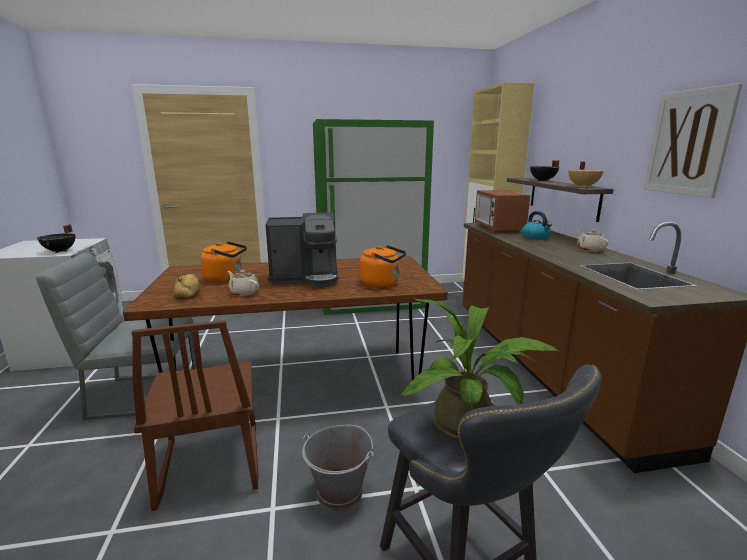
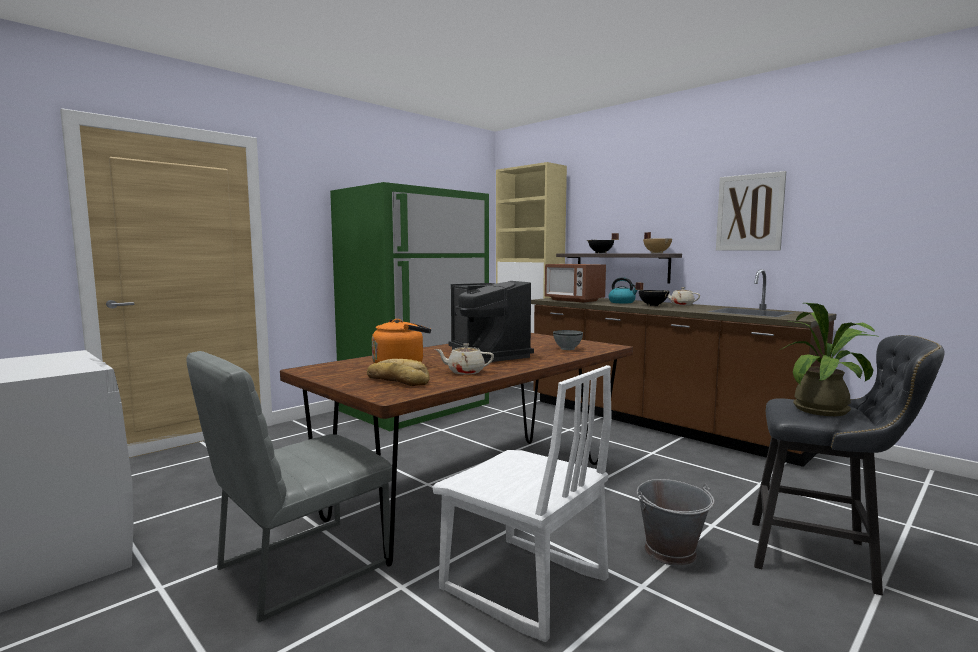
camera: 35 degrees left, 10 degrees down
(61, 251) = (67, 367): black cooking pot -> black cooking pot (653, 305)
(209, 465) = (523, 586): brown chair -> white chair
(306, 278) = (487, 355): coffee machine -> coffee machine turned 105 degrees clockwise
(382, 283) = (568, 349): orange kettle -> grey bowl

